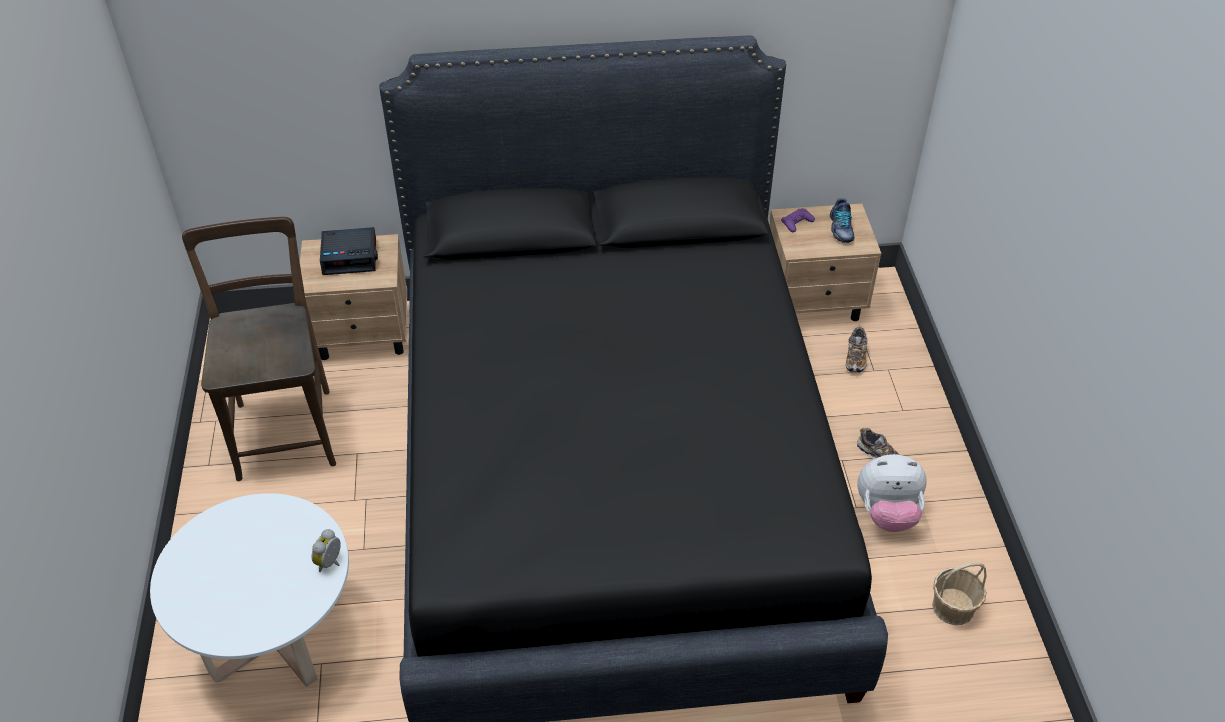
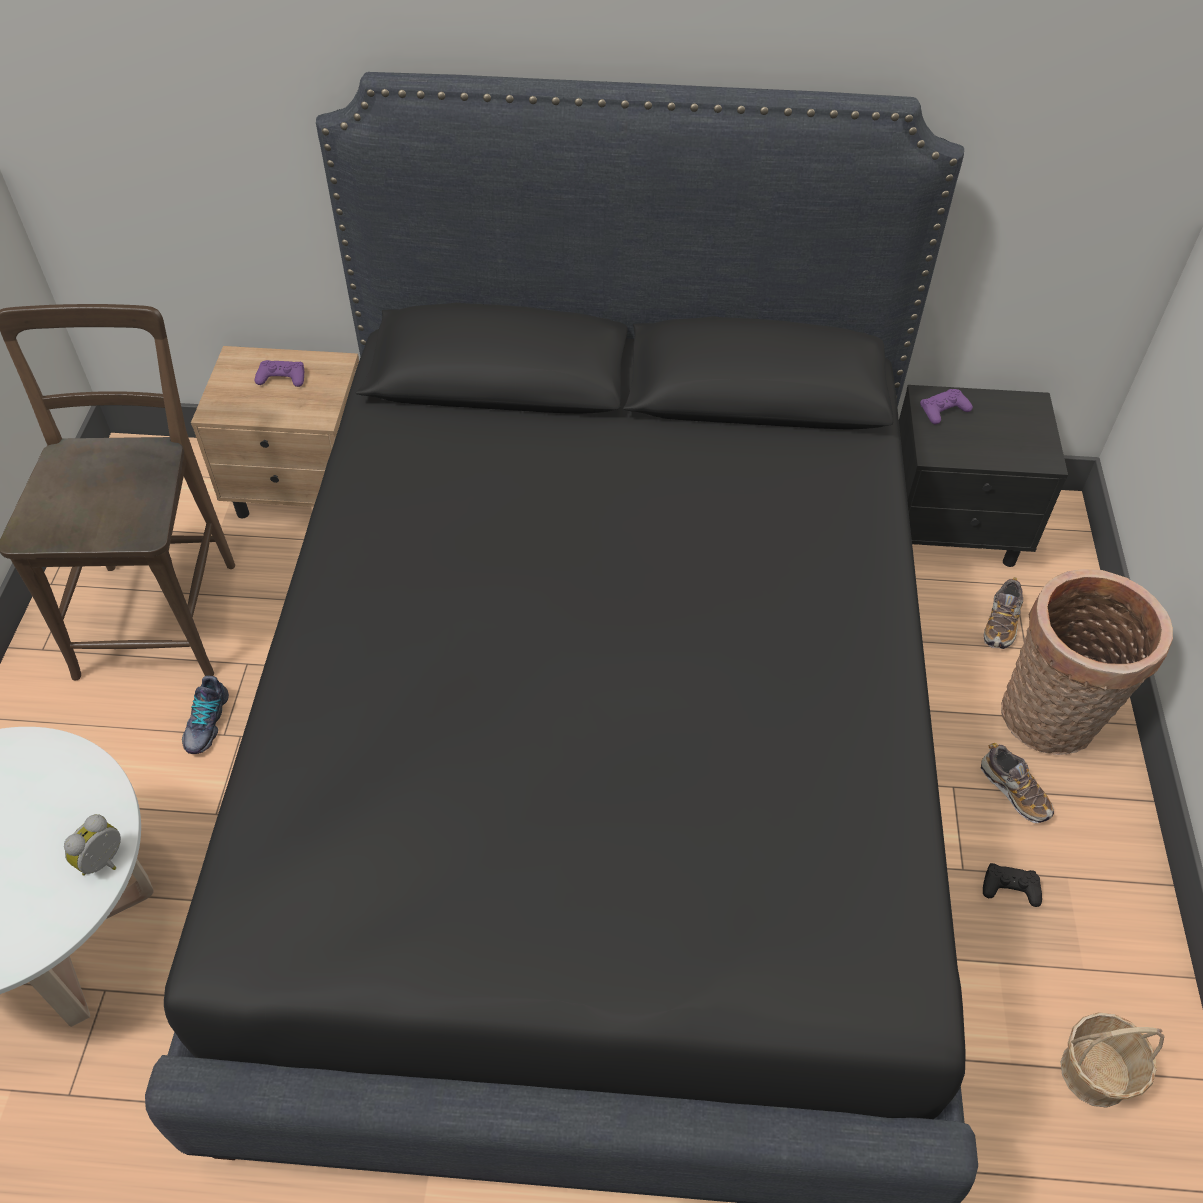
camera: 10 degrees right, 5 degrees up
(350, 256) = (282, 378): alarm clock -> purple game controller
(815, 302) = (953, 529): beige nightstand -> black nightstand
(840, 228) = (1010, 428): shoe -> shoe (206, 722)
(887, 513) = (1010, 887): plush toy -> black game controller
(896, 413) = (1049, 722): none -> basket

